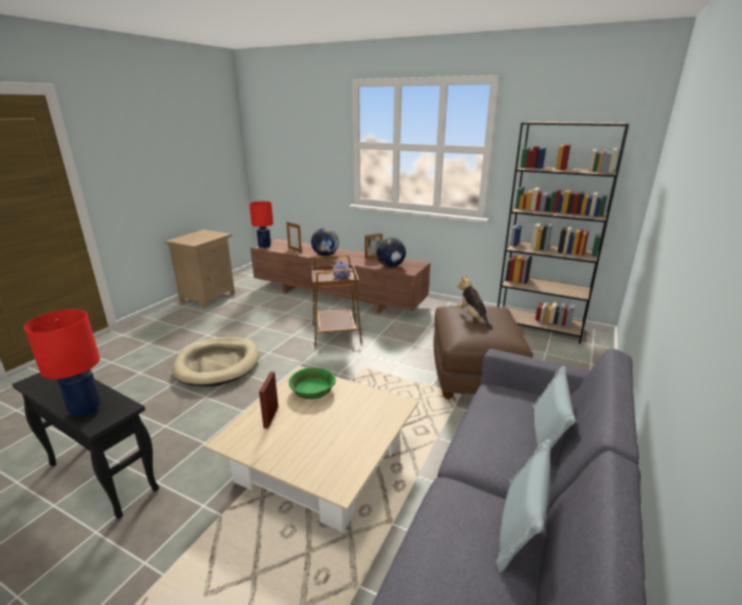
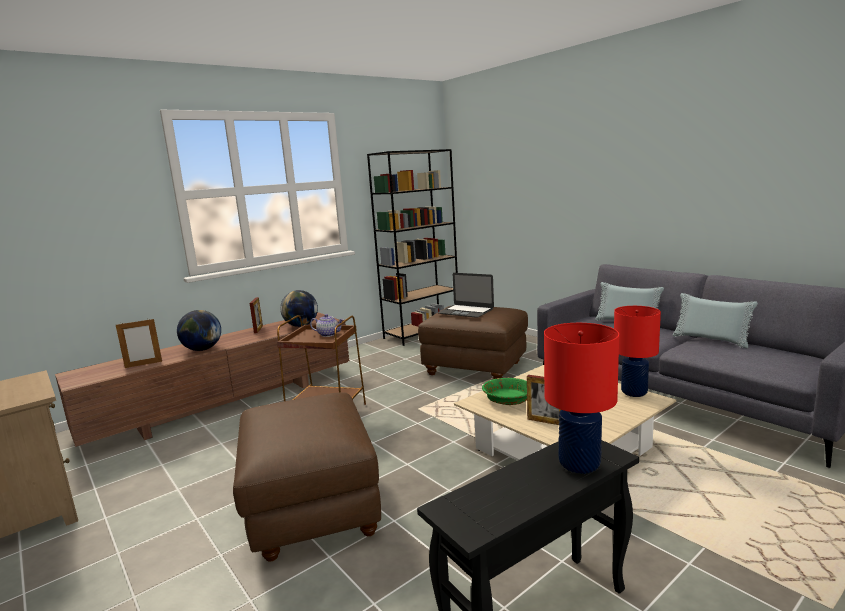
camera: 65 degrees left, 10 degrees down
(218, 364) = (311, 508): beige dog bed -> brown ottoman
(264, 247) = (78, 383): red table lamp -> red table lamp (634, 394)
(472, 317) = (466, 311): plush toy -> laptop

